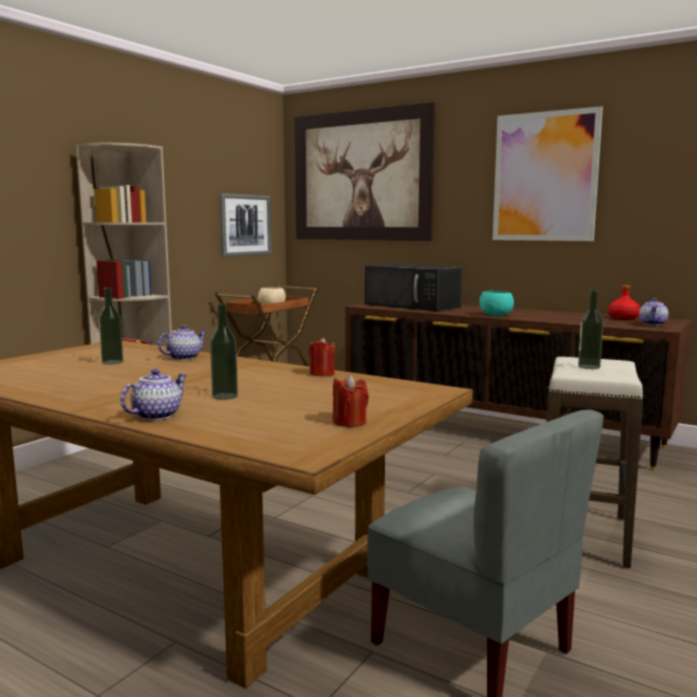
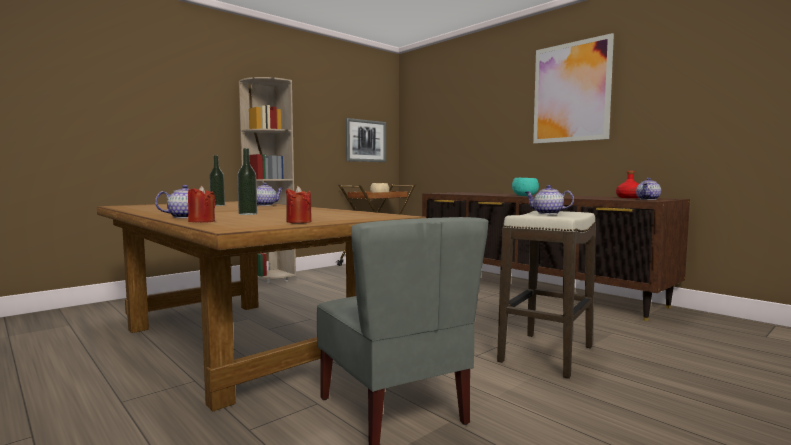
camera: 15 degrees right, 5 degrees down
(322, 374) = (335, 210): red candle -> red candle (202, 221)
(361, 176) = (445, 104): picture -> none
(413, 305) = (472, 193): black microwave -> none
(589, 367) = (547, 213): bottle -> teapot

